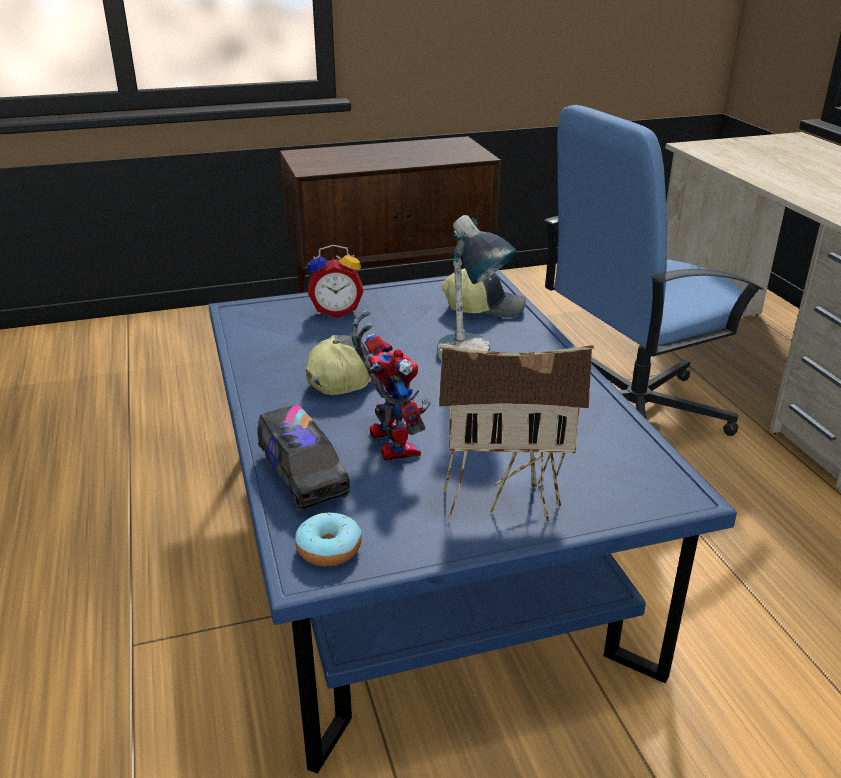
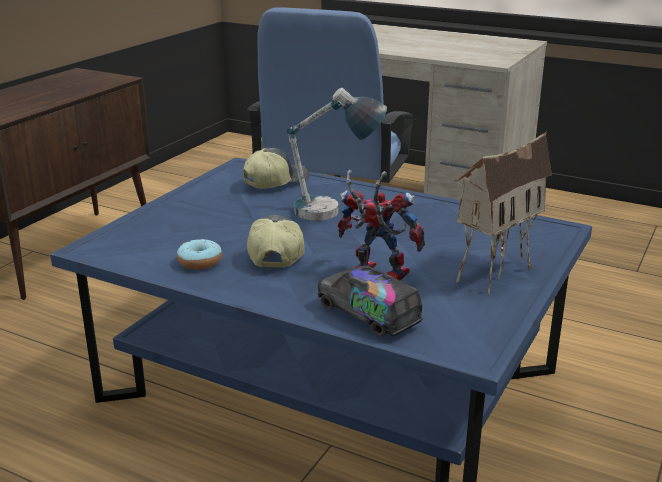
camera: 45 degrees left, 5 degrees down
(303, 475) = (368, 314): toy truck -> toy truck turned 150 degrees counterclockwise
(329, 549) = (462, 339): donut -> donut (200, 262)
(336, 311) = (173, 220): alarm clock -> none

